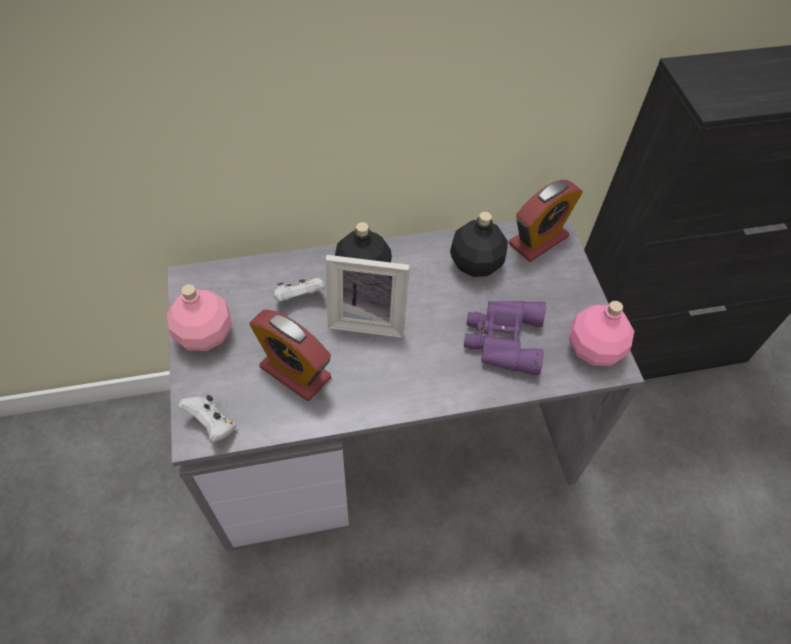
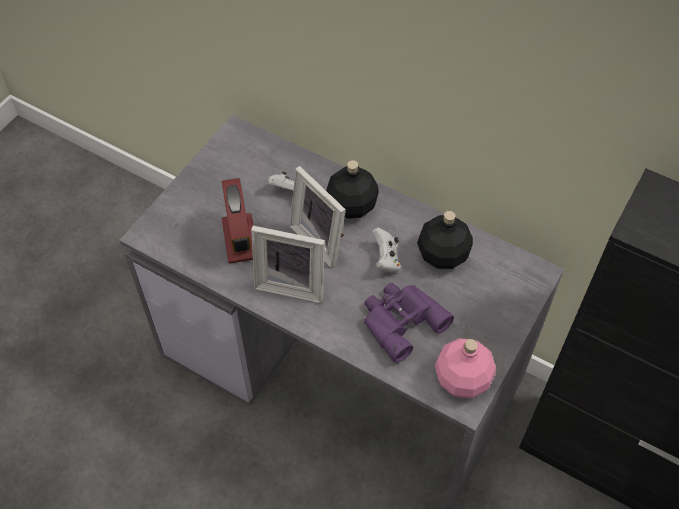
camera: 45 degrees right, 0 degrees up
(205, 334) = (211, 175): pink bottle -> none
(212, 424) = (161, 235): white game controller -> white game controller (386, 259)
(383, 376) = (292, 283): none -> picture frame
(538, 240) = (513, 272): alarm clock -> none

